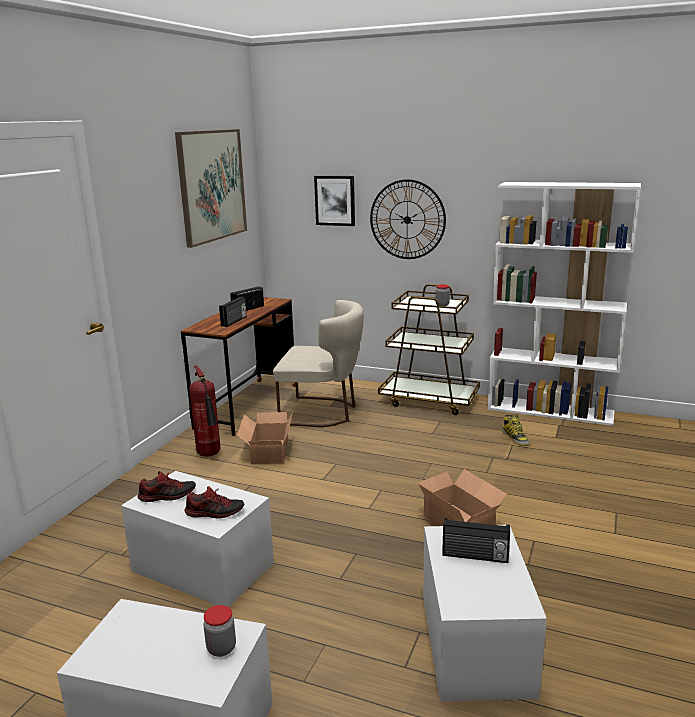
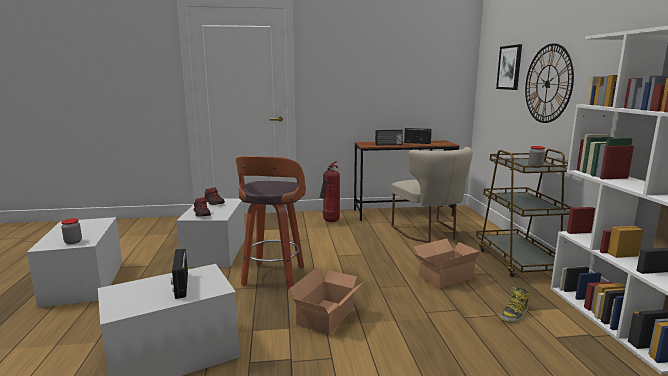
camera: 60 degrees right, 5 degrees down
(212, 185) = (413, 51): picture -> none
(267, 452) = (352, 233): cardboard box -> cardboard box (443, 276)
(339, 535) = (273, 277): none -> stool

